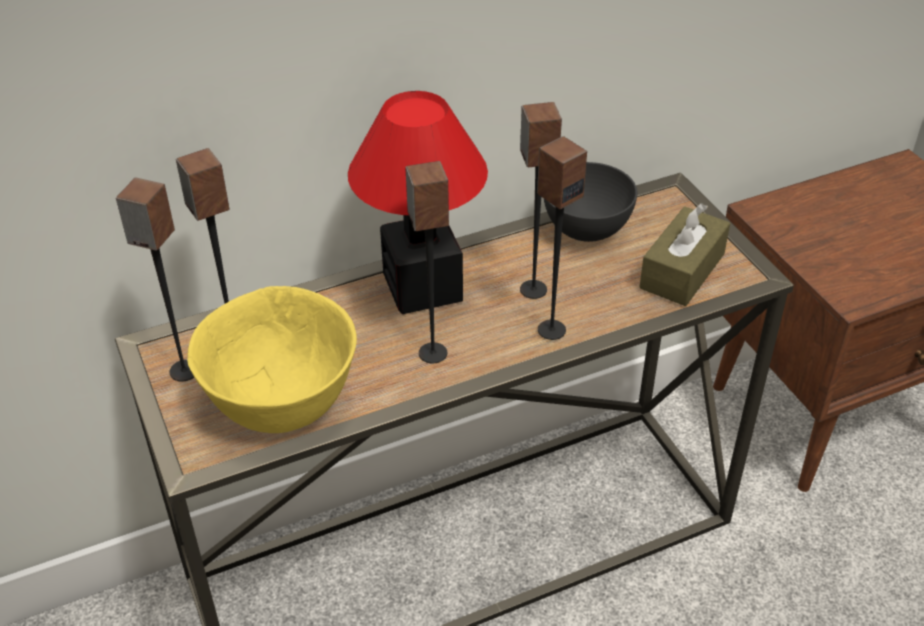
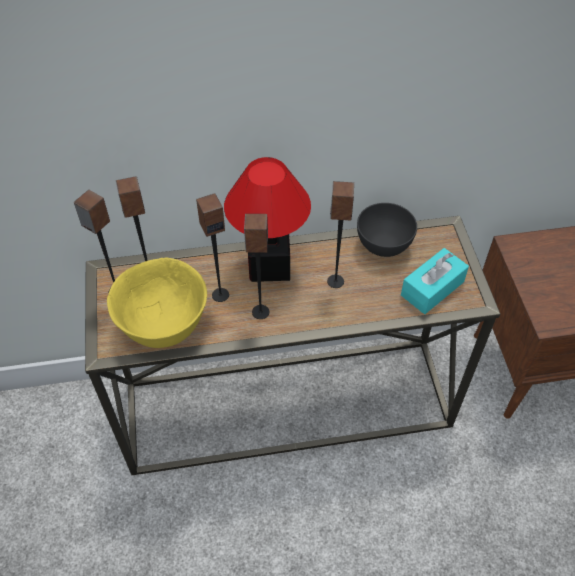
camera: 15 degrees right, 10 degrees up
(551, 329) = (335, 312): speaker -> speaker (220, 294)
(682, 271) = (432, 288): brown tissue box -> turquoise tissue box

